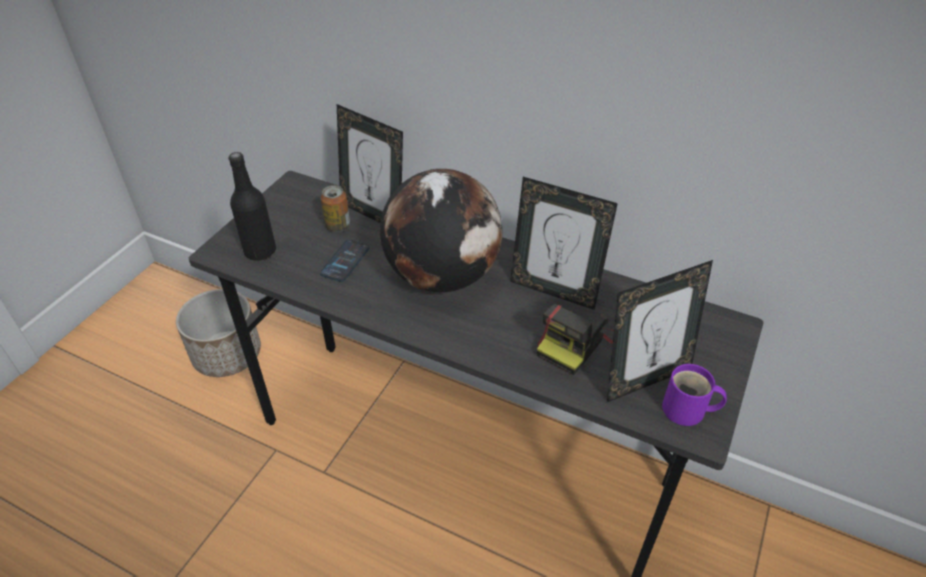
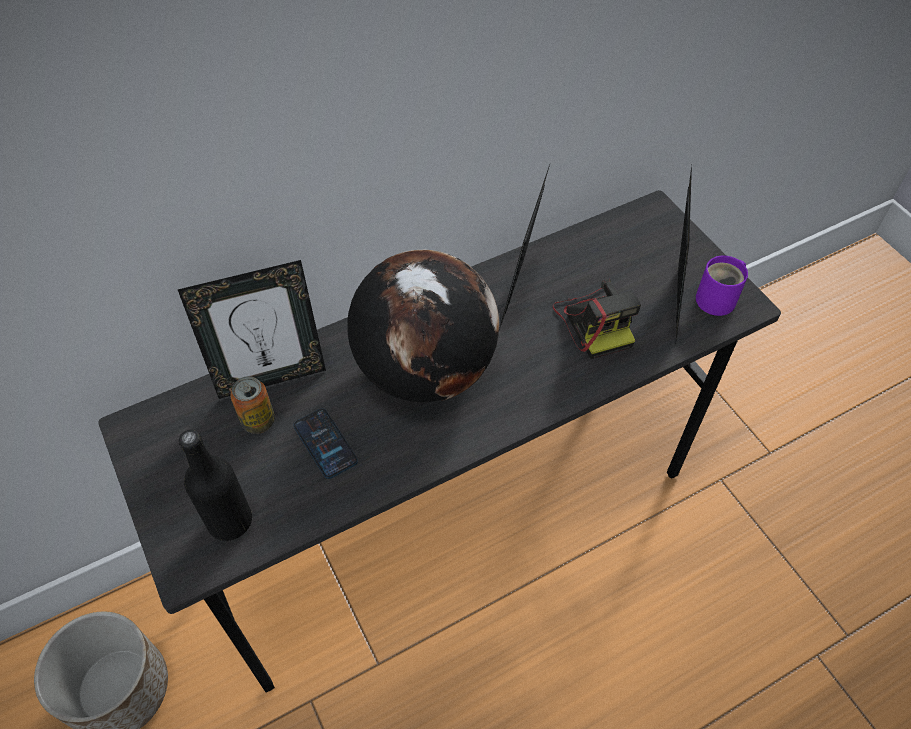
camera: 55 degrees left, 10 degrees up
(554, 290) = (518, 297): picture frame -> picture frame turned 135 degrees clockwise

